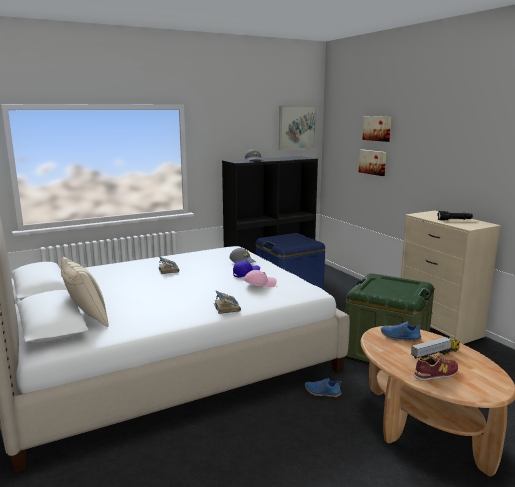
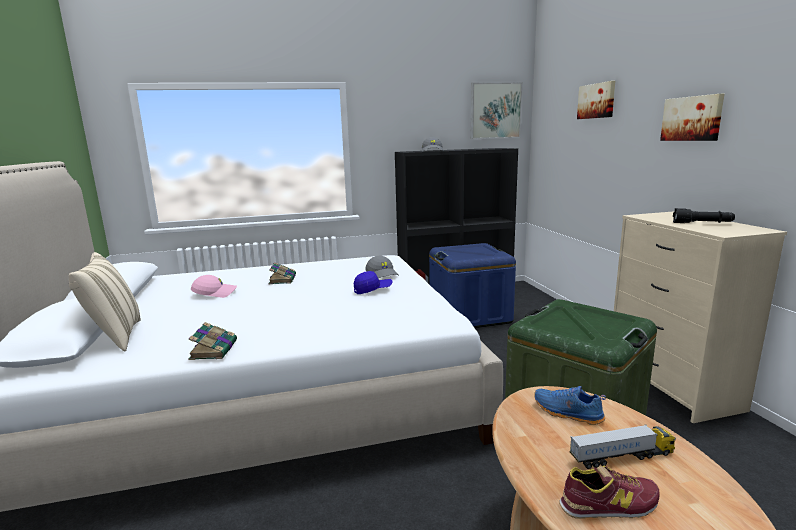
camera: 15 degrees right, 0 degrees up
(226, 307) = (304, 336): book -> book (214, 349)
(260, 284) = (377, 305): pink cap -> pink cap (215, 293)
(322, 393) = (447, 479): blue shoe -> none
(373, 162) = (590, 149): picture -> picture (692, 118)

